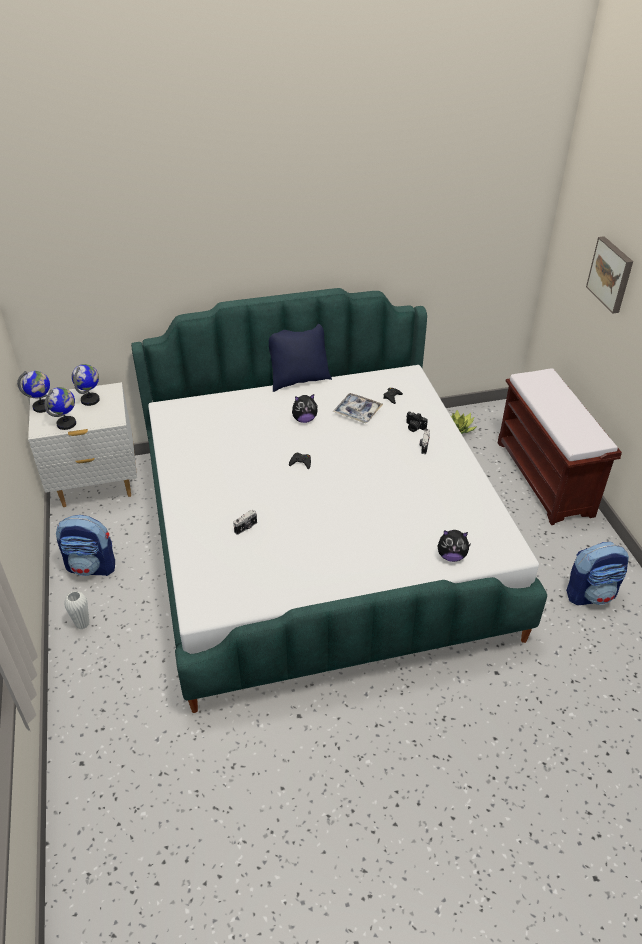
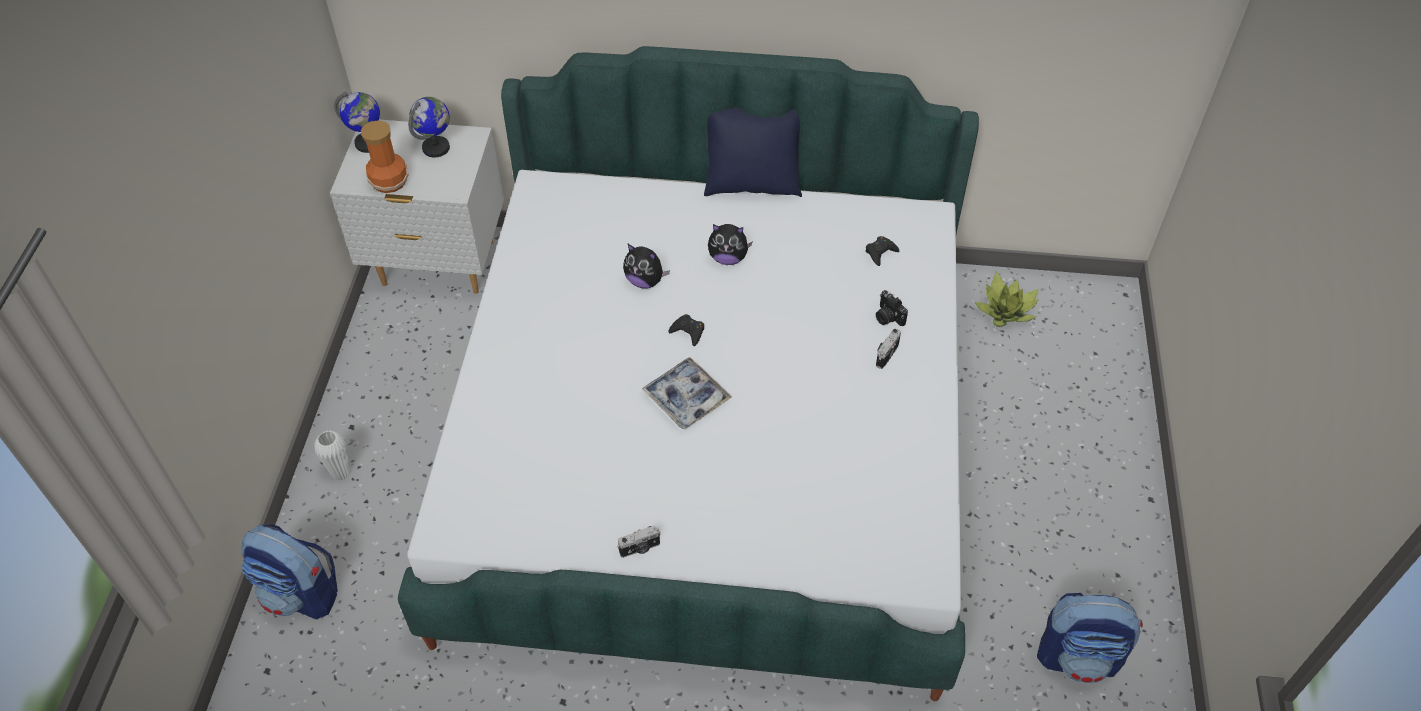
camera: 20 degrees right, 10 degrees up
(67, 424) = (389, 180): globe -> vase
(92, 566) = (385, 389): backpack -> backpack (301, 594)
(246, 528) = (563, 418): camera -> camera (640, 549)
(357, 412) = (814, 265): tray -> tray (686, 398)
(451, 556) = (832, 554): plush toy -> plush toy (645, 281)
(545, 478) = (1108, 438): brown bench -> none
(611, 274) = (1272, 159): picture -> none

